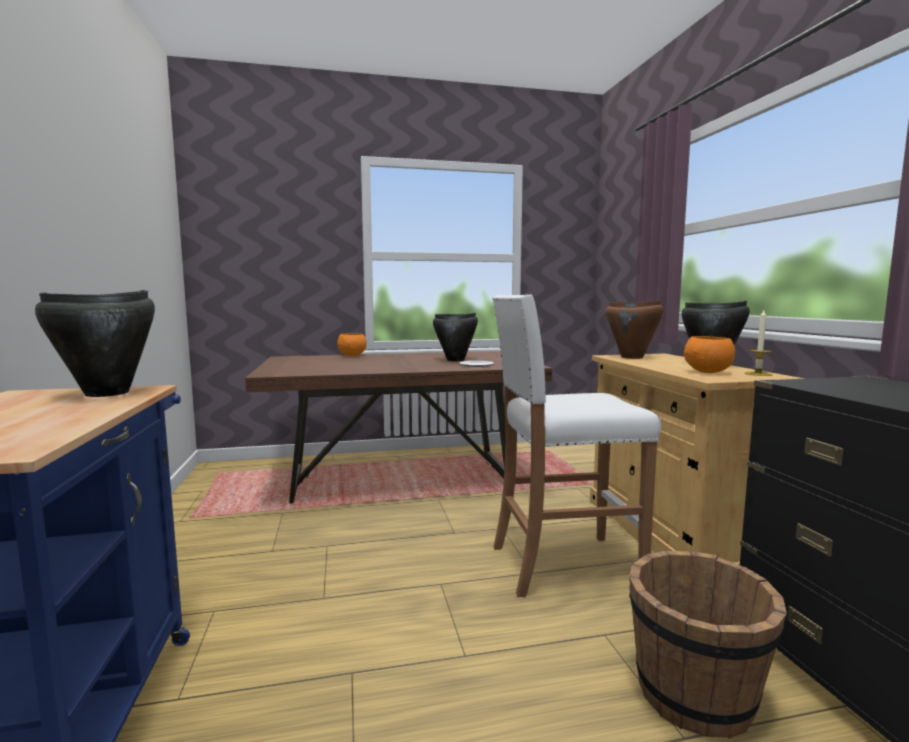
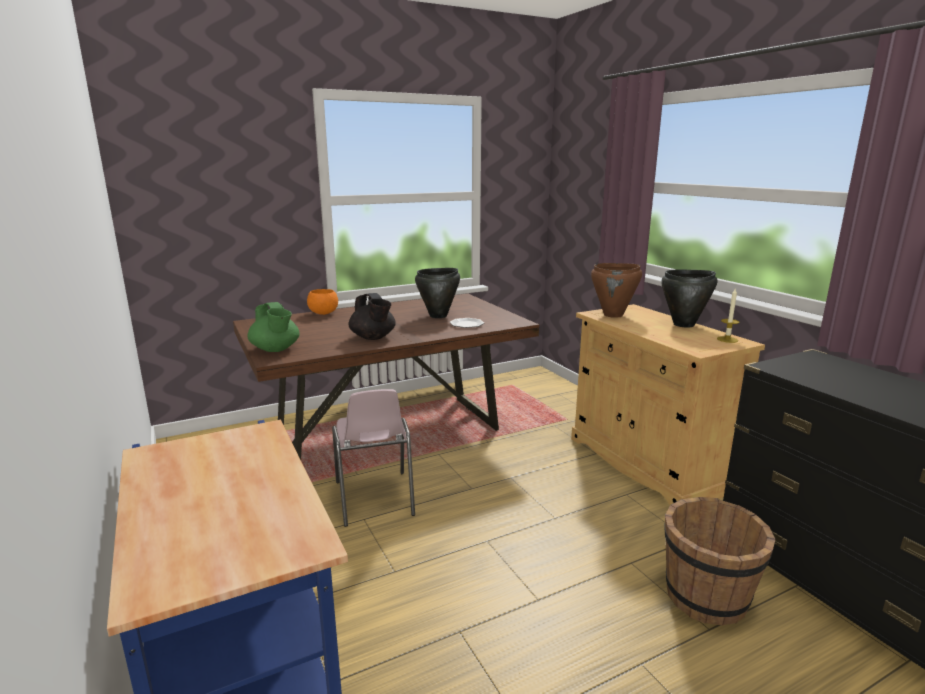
camera: 15 degrees left, 10 degrees up
(108, 393) = (240, 444): black cooking pot -> none
(278, 370) = (275, 349): none -> green teapot
(349, 529) = (374, 499): none -> pink chair
(375, 368) = (373, 338): none -> black teapot
(563, 565) = (576, 506): white stool -> none
(707, 372) = (689, 340): orange bowl -> none

